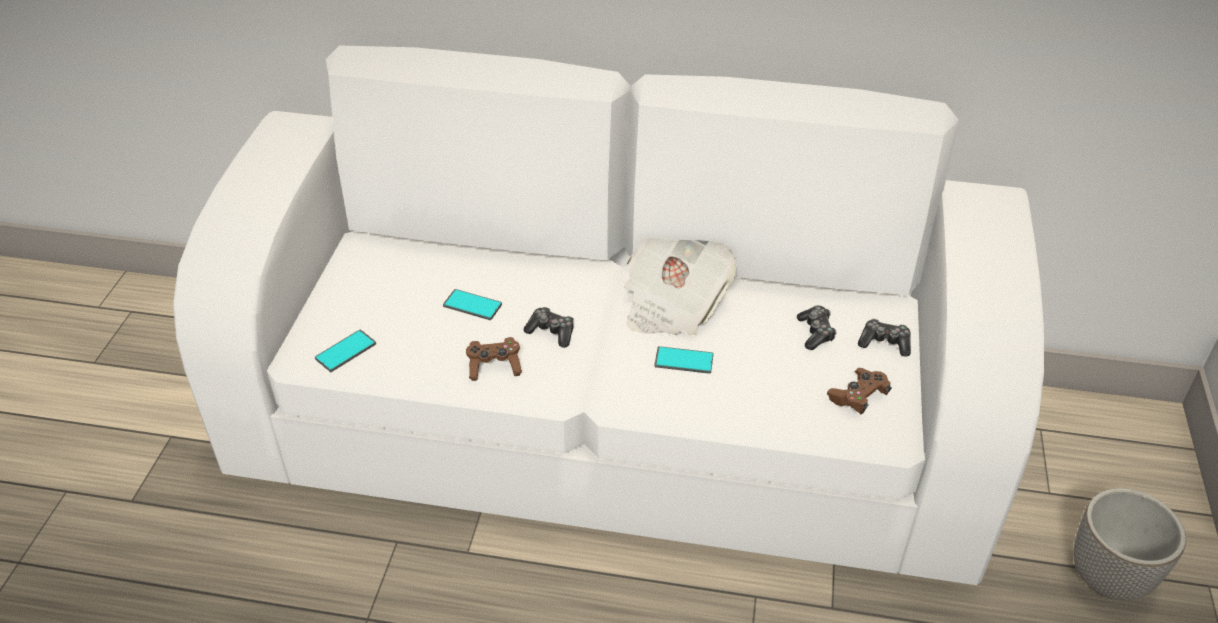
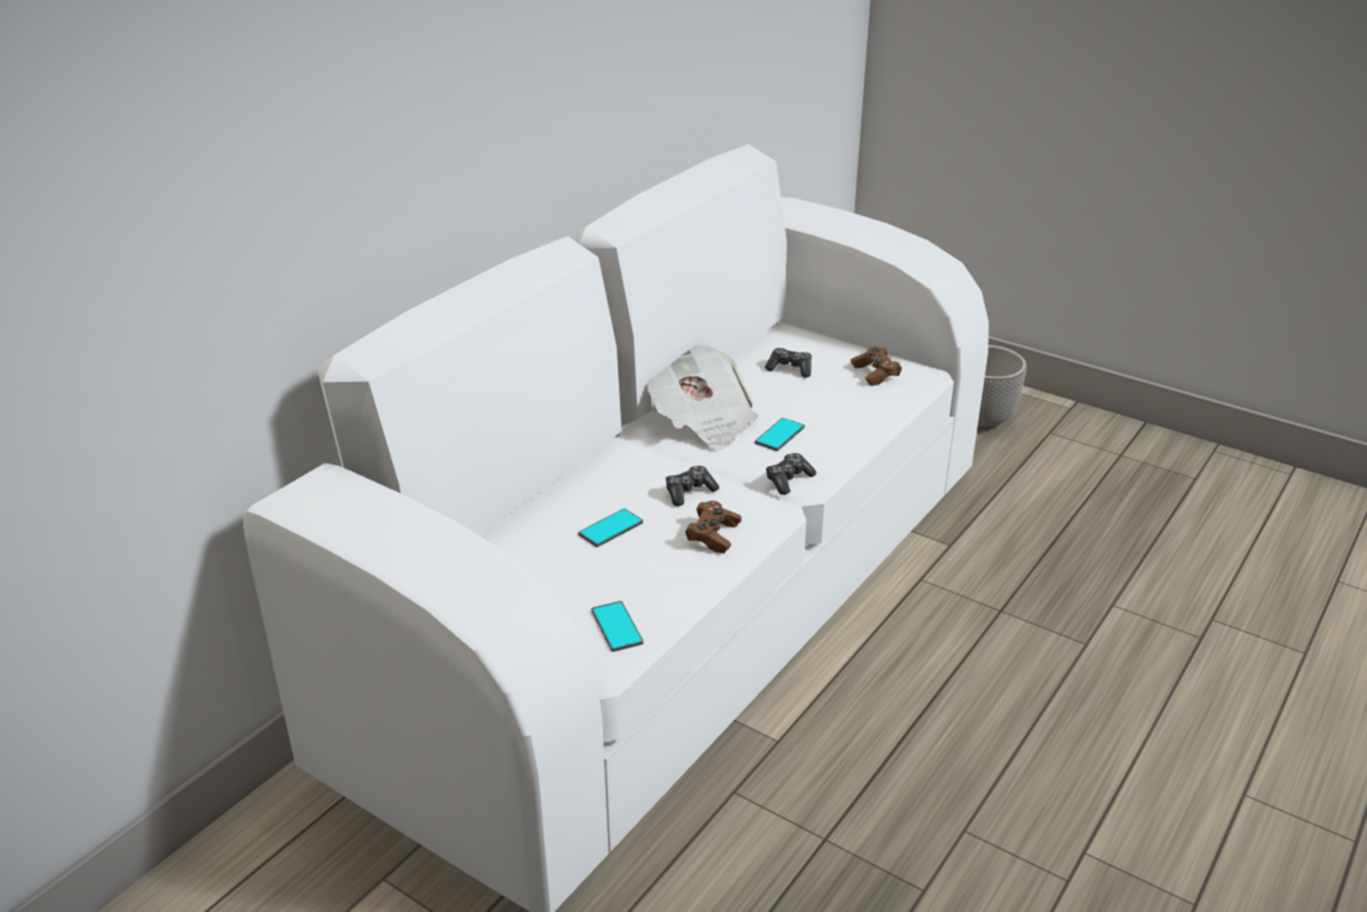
camera: 65 degrees left, 10 degrees down
(884, 343) = (823, 346): game controller -> game controller (788, 480)

